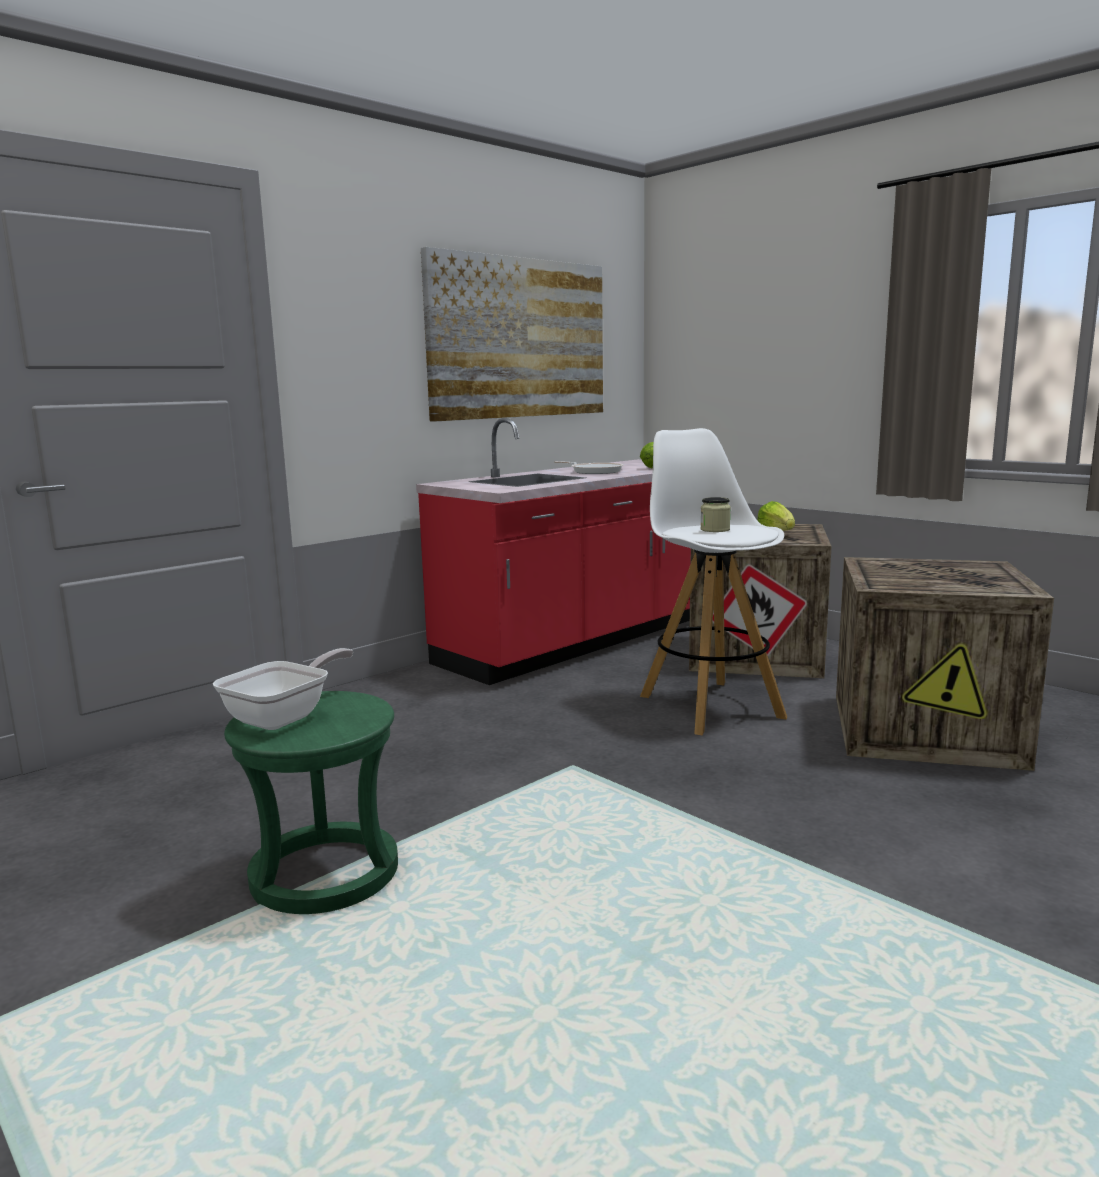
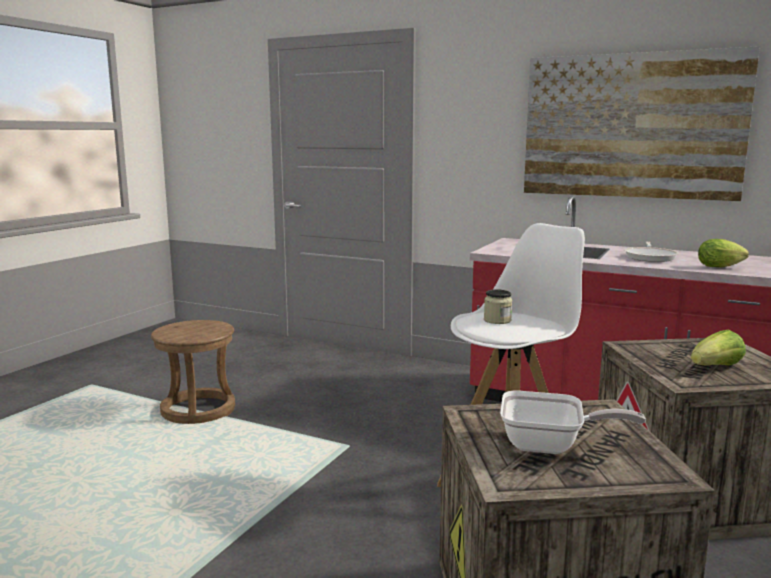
camera: 70 degrees right, 0 degrees up
(285, 716) = (193, 326): frying pan -> frying pan (550, 446)
(325, 874) = (199, 410): green stool -> brown stool

